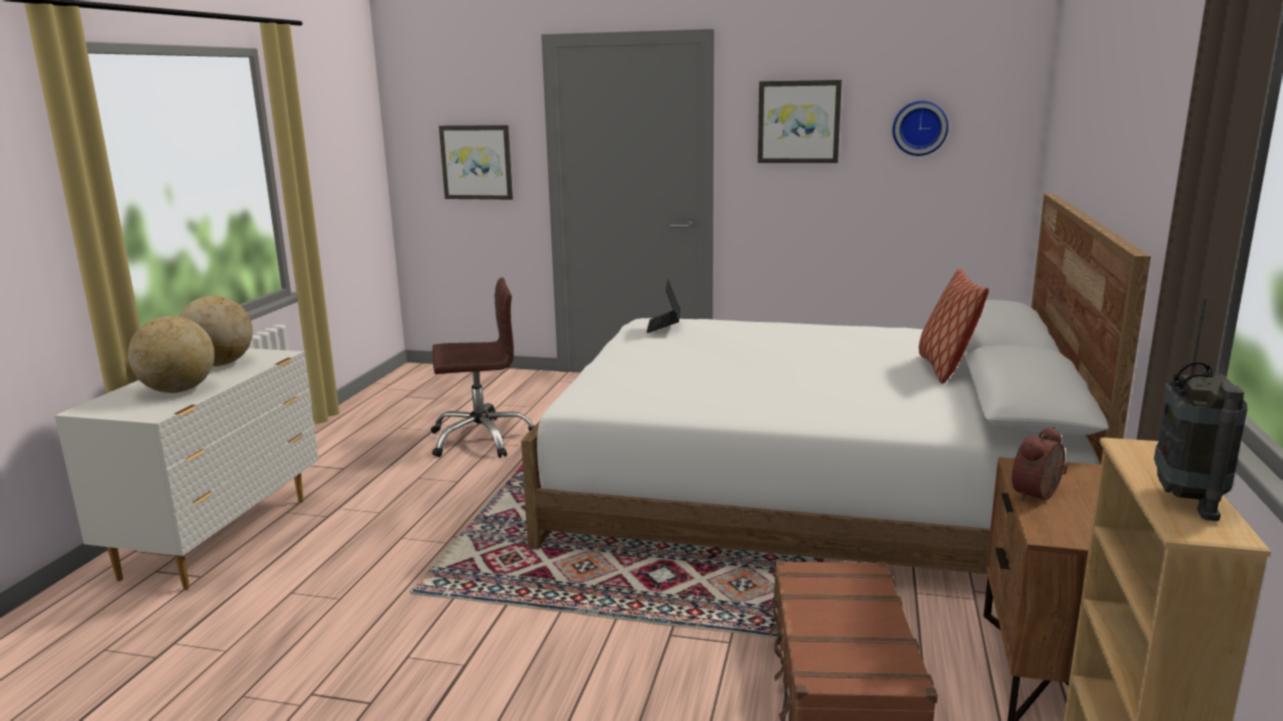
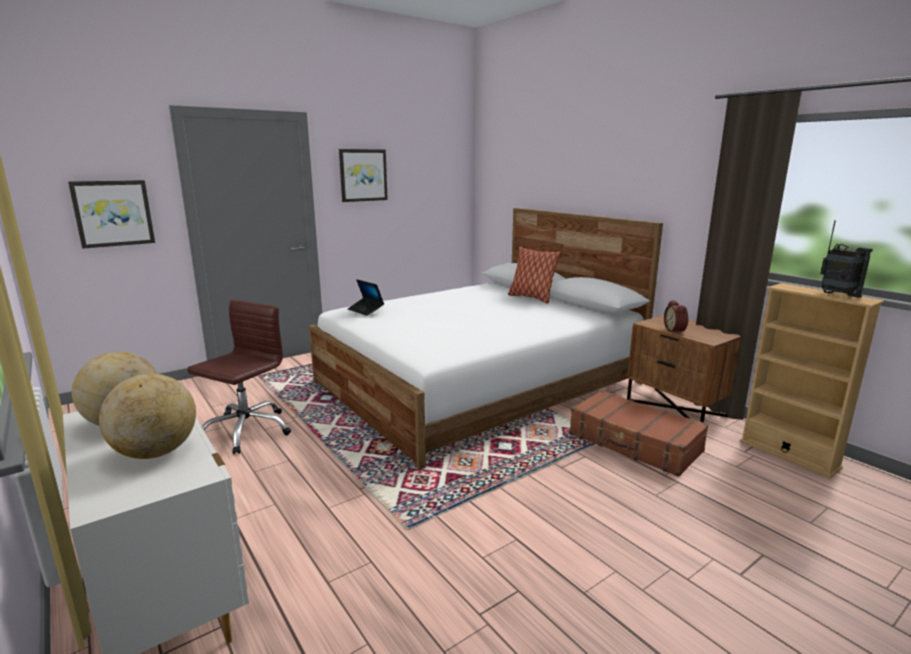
camera: 50 degrees left, 0 degrees up
(920, 128) = (424, 178): wall clock -> none

